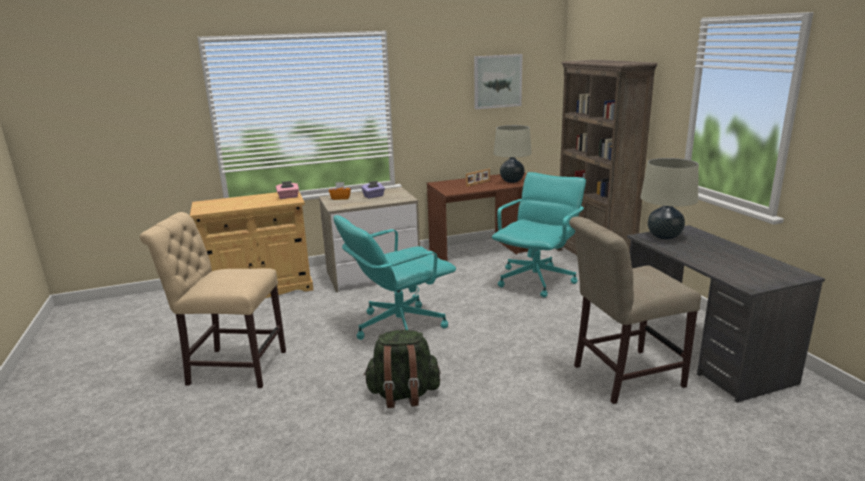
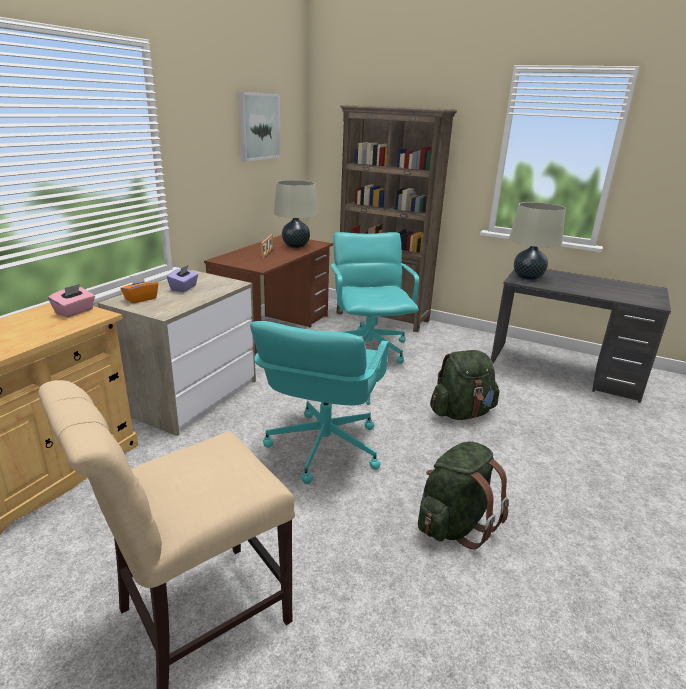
camera: 45 degrees left, 5 degrees up
(530, 343) = (461, 413): none -> green backpack
(622, 376) = (560, 413): beige chair -> none

